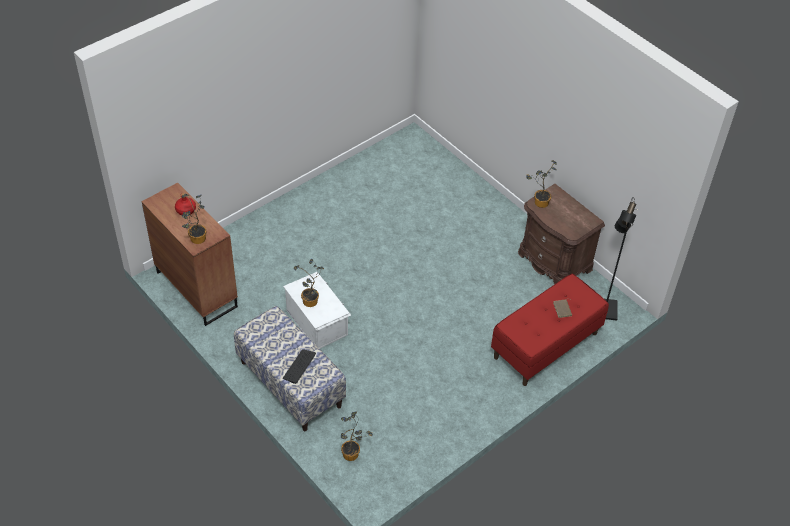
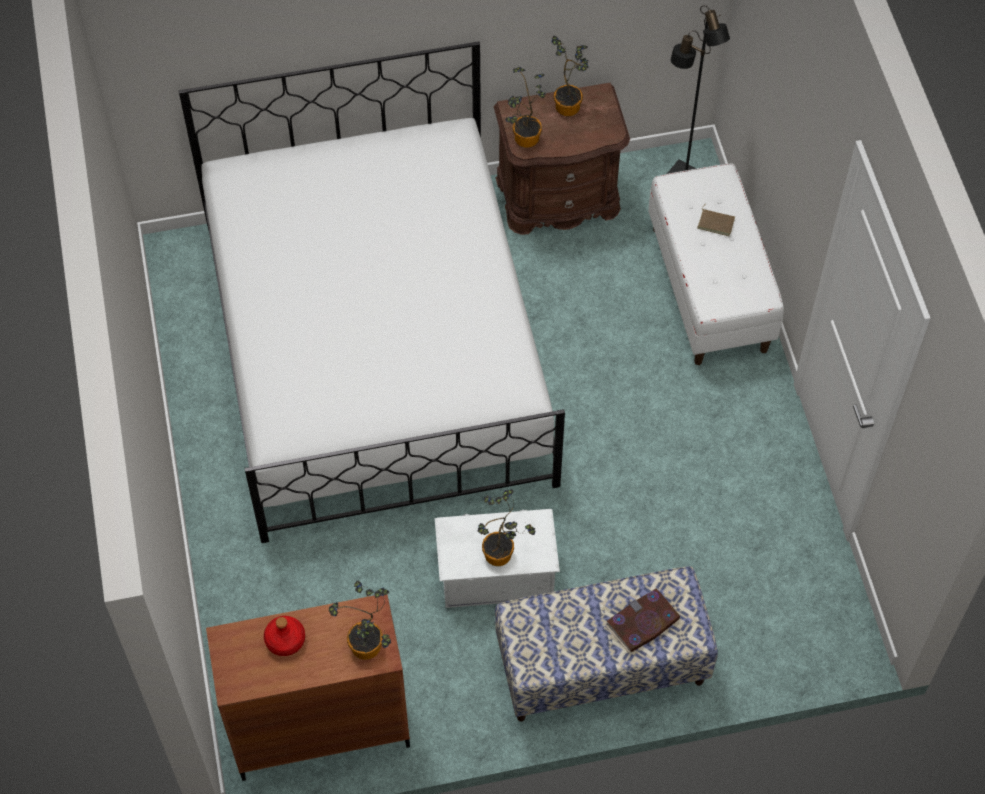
camera: 60 degrees left, 10 degrees up
(299, 366) = (642, 622): keyboard -> book
(353, 454) = (778, 634): potted plant -> potted plant (570, 104)
(410, 227) = (377, 350): none -> white bed
(545, 345) = (710, 289): red bench -> white bench

